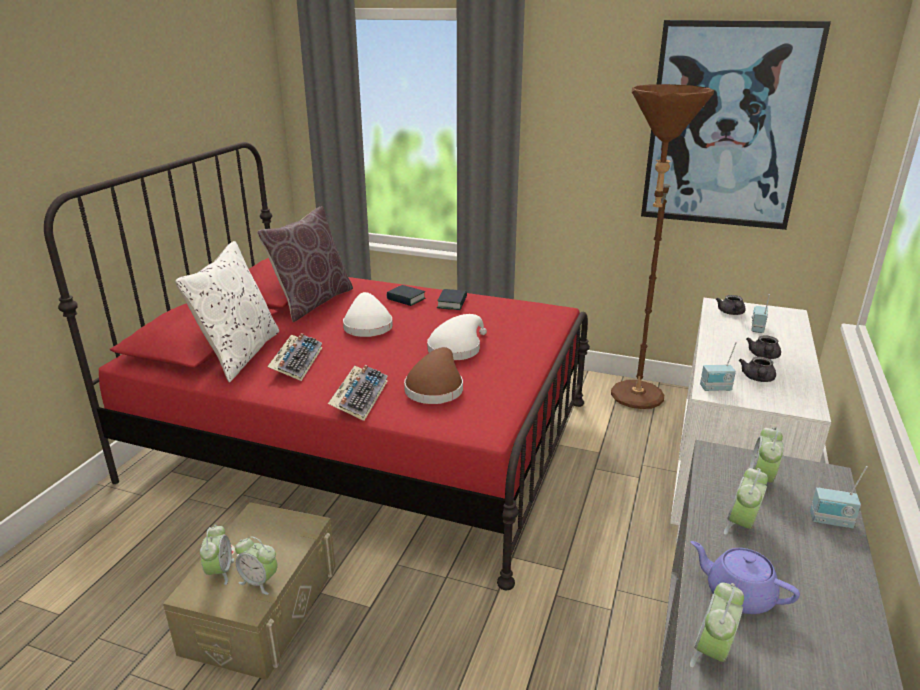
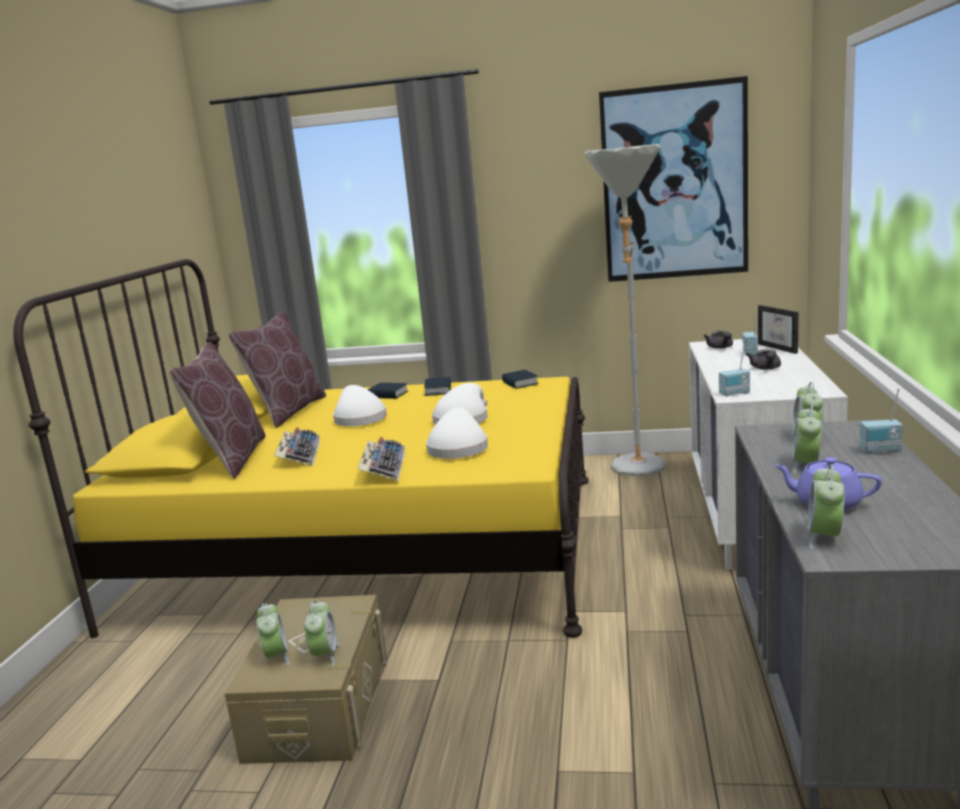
camera: 10 degrees left, 10 degrees down
(239, 354) = (231, 458): white pillow -> brown pillow
(259, 581) = (325, 655): alarm clock -> alarm clock turned 105 degrees counterclockwise
(366, 439) = (371, 549): red bed -> yellow bed
(435, 388) = (458, 448): brown hat -> white hat
(529, 310) = (520, 383): none -> book
(633, 401) = (637, 471): brown floor lamp -> grey floor lamp
(757, 379) = (768, 382): grey teapot -> none
(794, 327) = (782, 348): none -> picture frame

